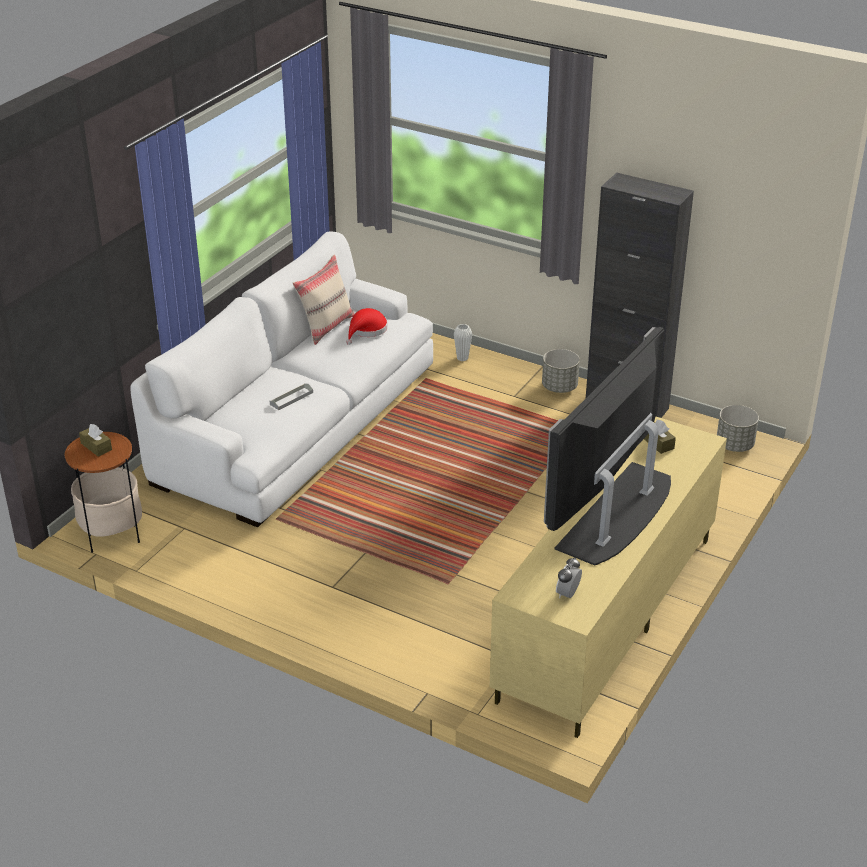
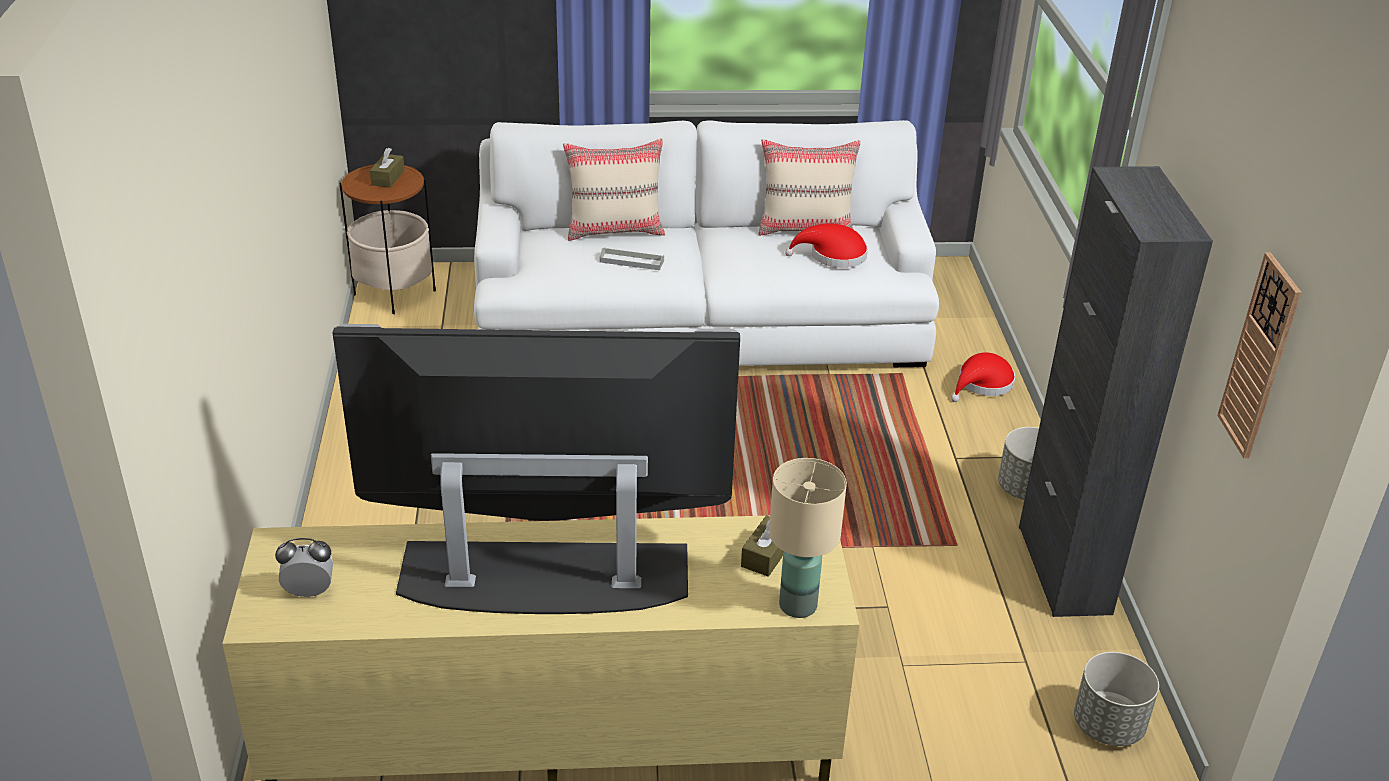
camera: 55 degrees right, 0 degrees up
(247, 391) = (615, 230): none -> beige pillow
(462, 358) = (982, 384): white vase -> red hat
(700, 449) = (797, 604): none -> beige table lamp
(752, 228) = (1259, 357): none -> wall clock

